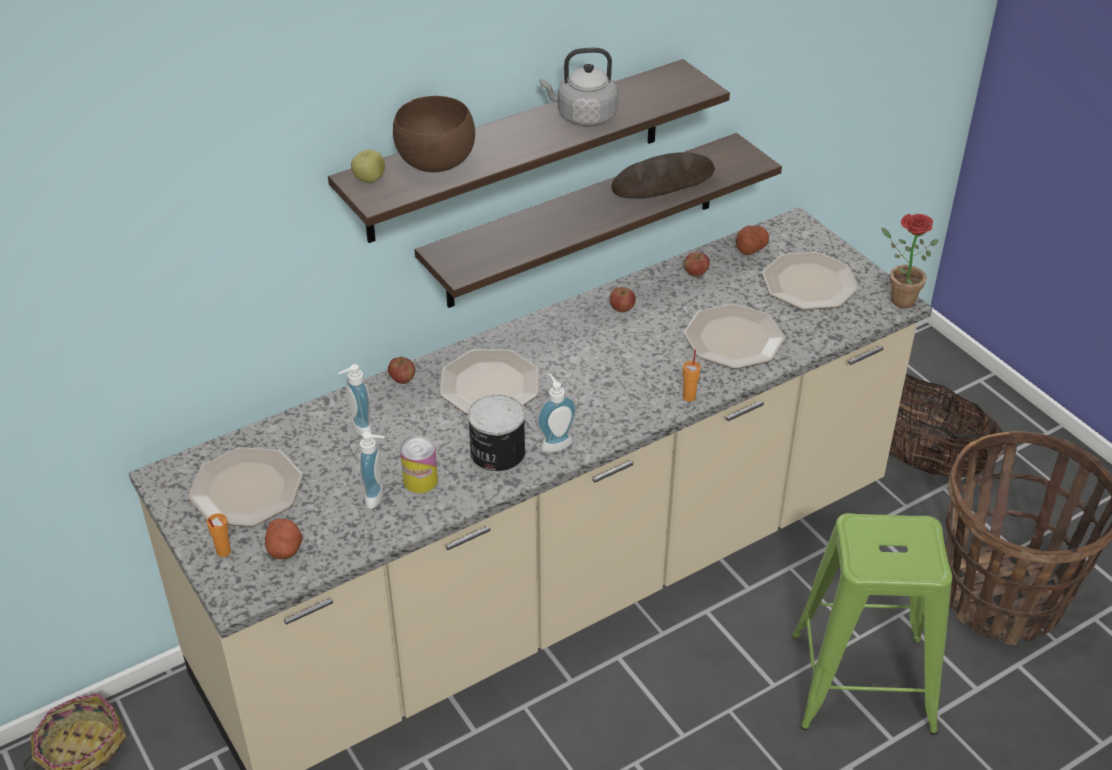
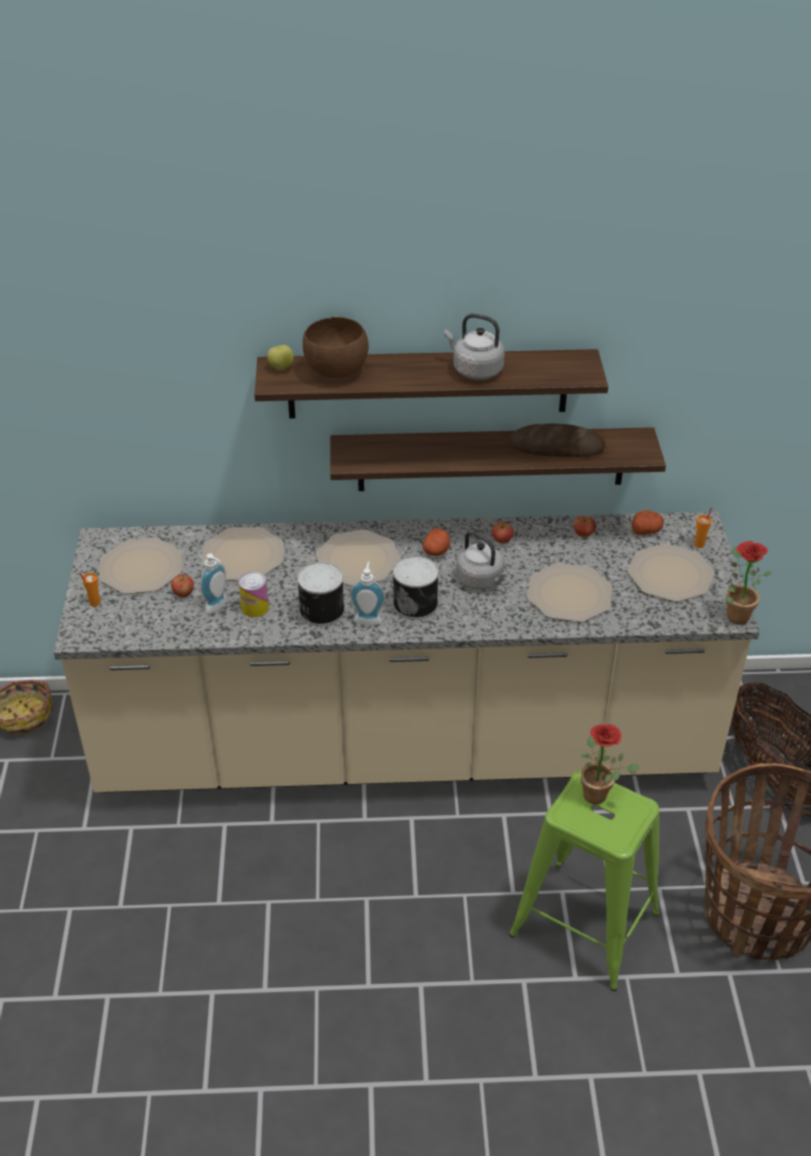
camera: 30 degrees right, 0 degrees up
(285, 549) = (132, 617): potato -> potato (436, 551)
(358, 429) = (243, 556): soap dispenser -> plate
(402, 380) = (301, 533): apple -> apple (183, 594)
(591, 407) = (416, 603): none -> can
(637, 357) = (481, 580): none -> grey kettle
(689, 397) = (495, 624): orange cup -> orange cup (699, 544)
(879, 533) = (600, 795): none -> potted plant

